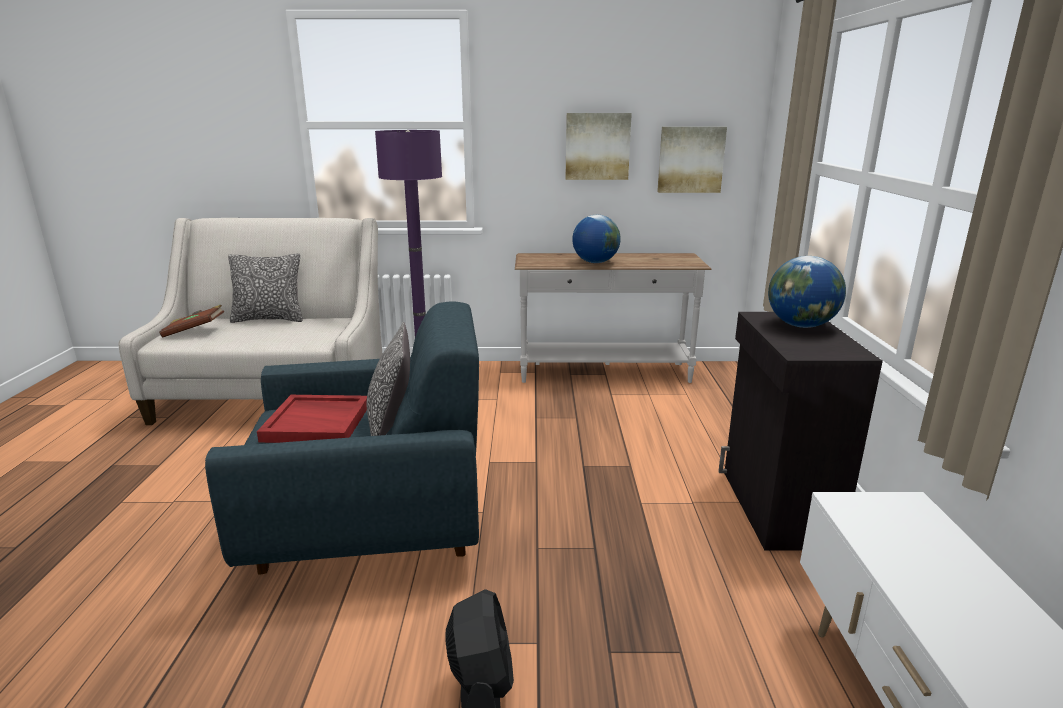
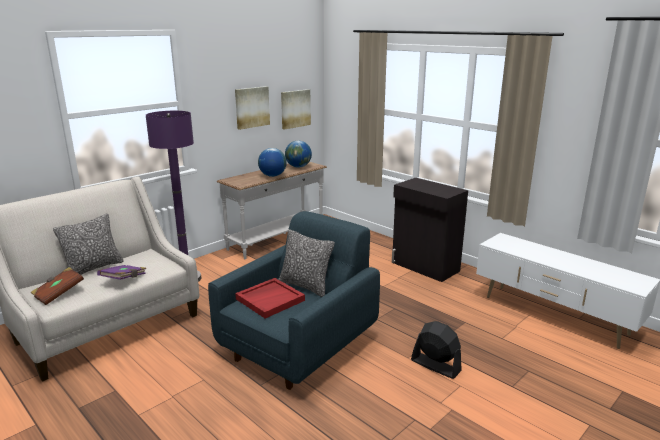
camera: 45 degrees left, 0 degrees up
(260, 339) = (124, 280): none -> purple book
(801, 325) = (424, 184): globe -> globe (298, 167)

